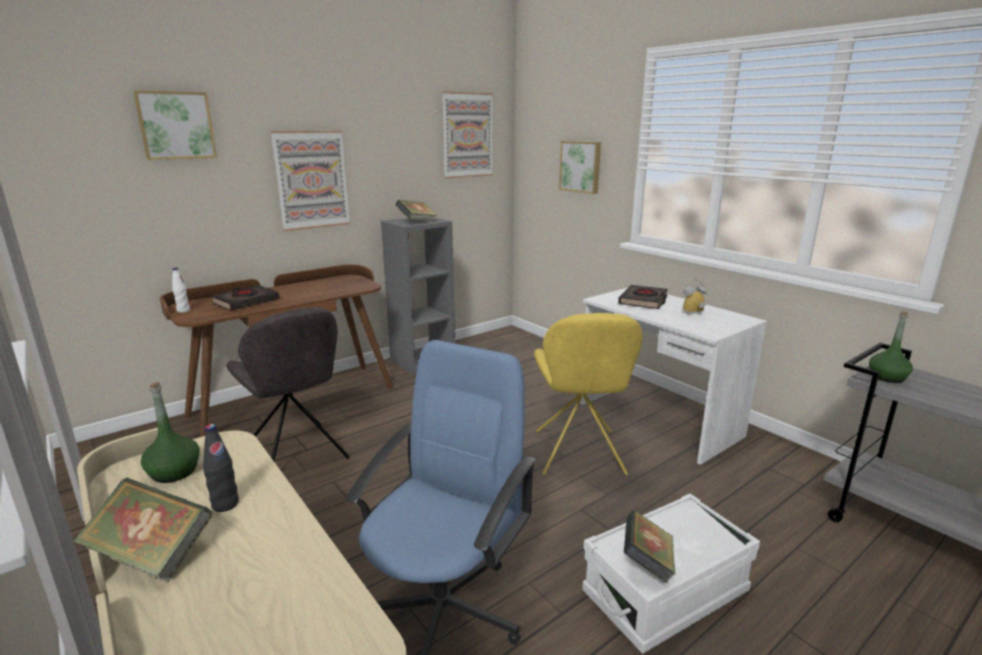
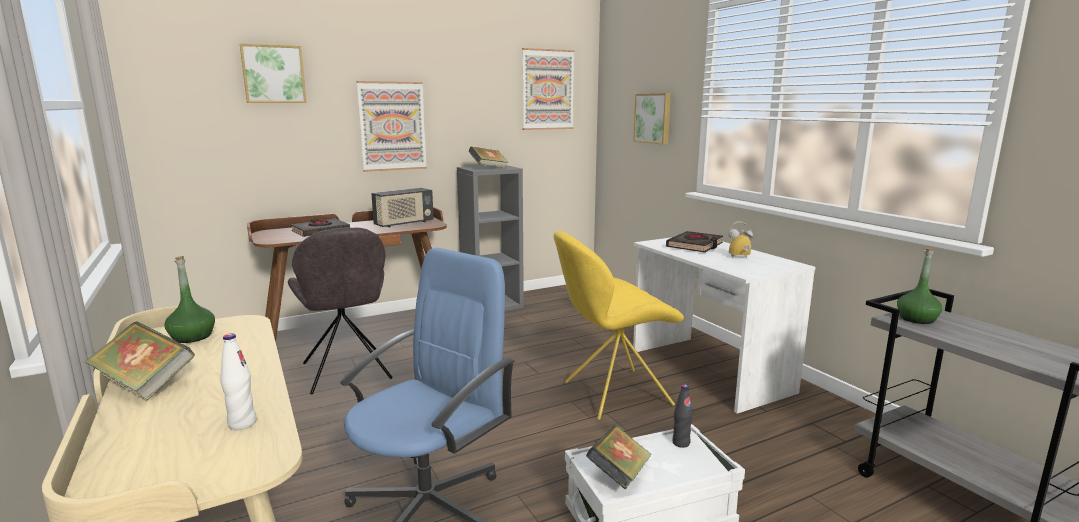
camera: 10 degrees right, 5 degrees down
(183, 310) = (265, 235): white bottle -> white bottle (242, 424)
(225, 504) = (218, 359): black bottle -> black bottle (681, 443)
(334, 286) = (404, 223): none -> radio
(579, 455) = (613, 394): yellow chair -> yellow chair turned 60 degrees clockwise

